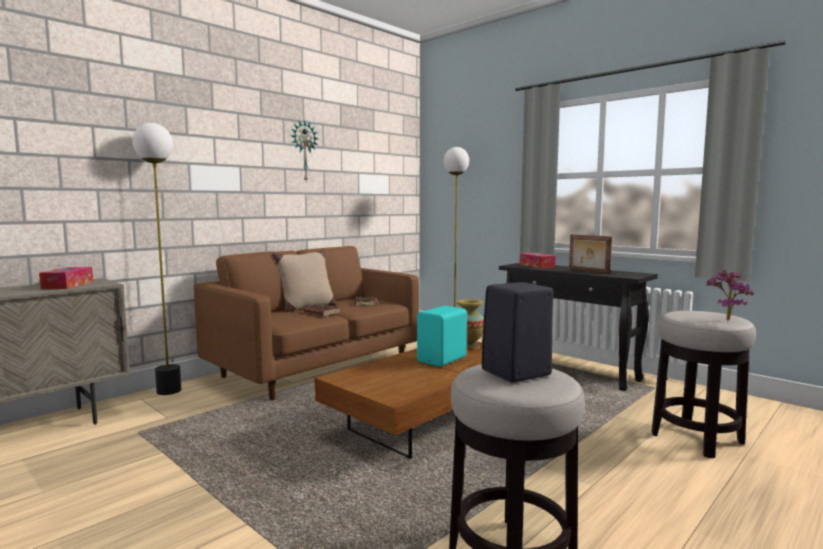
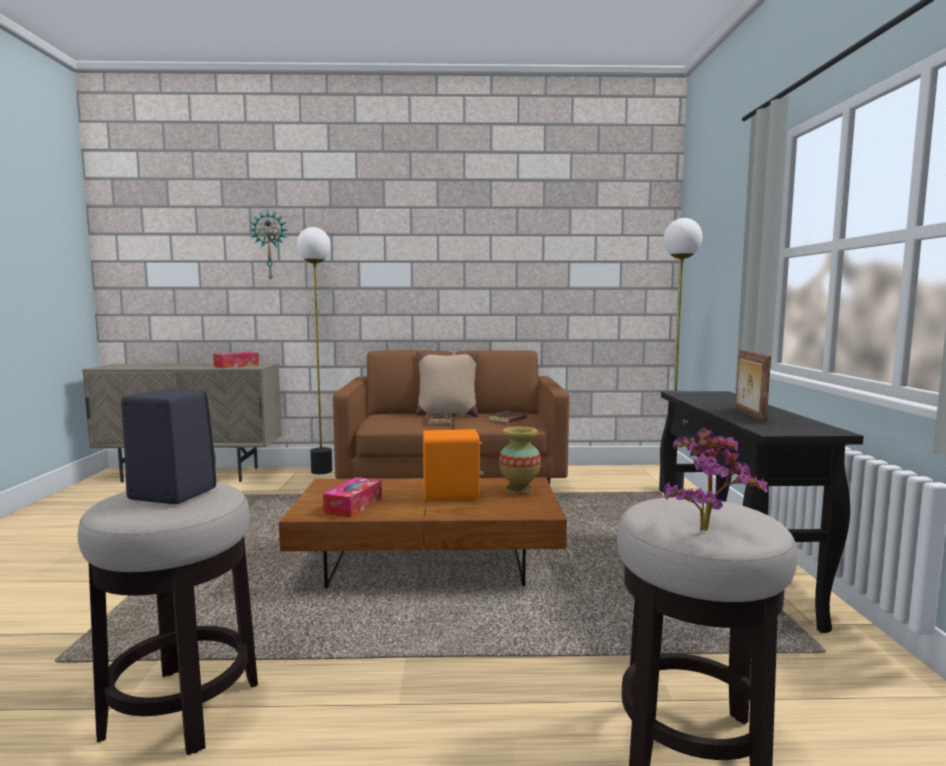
camera: 45 degrees right, 0 degrees up
(303, 151) = (488, 241): wall clock -> wall clock (270, 246)
(443, 360) = (452, 495): turquoise speaker -> orange speaker
(536, 266) = (713, 397): tissue box -> tissue box (353, 506)

